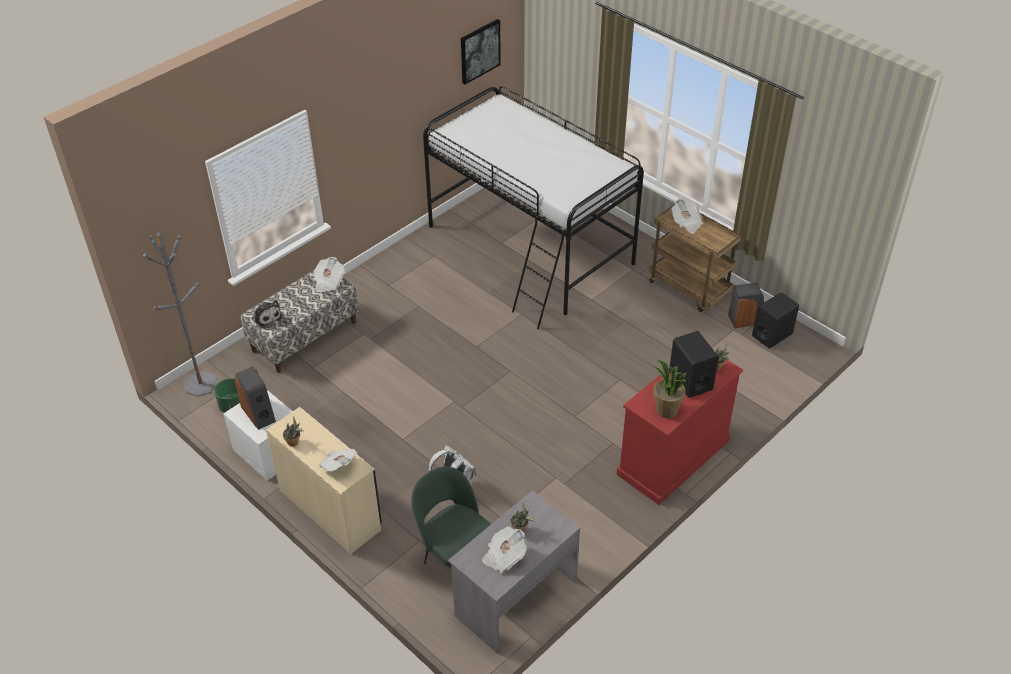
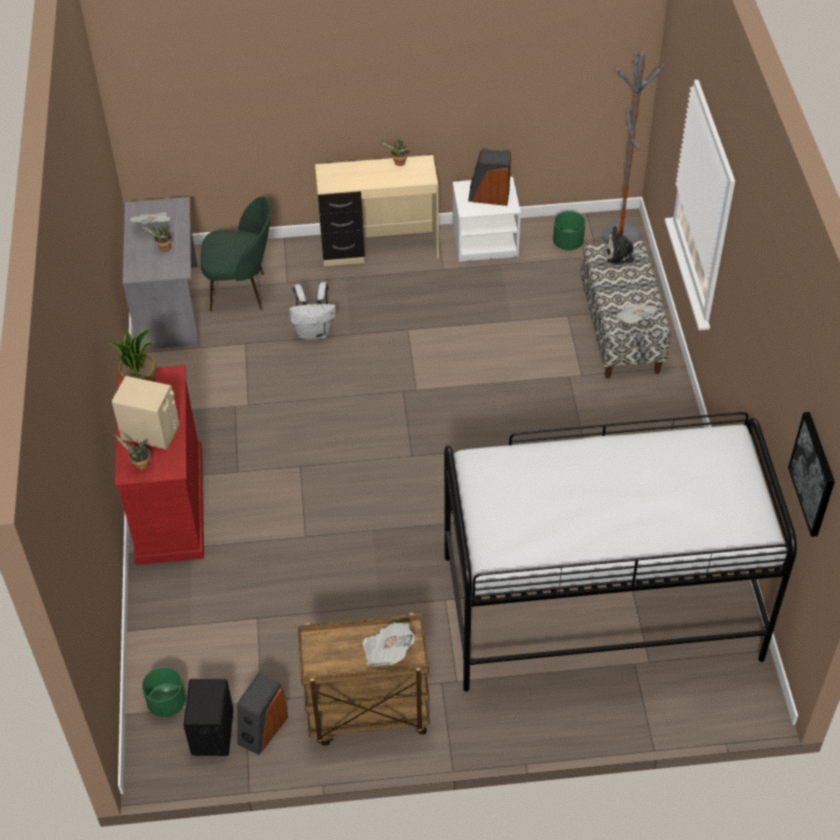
camera: 130 degrees right, 5 degrees up
(338, 465) = (345, 175): newspaper -> none
(690, 381) = (151, 432): black speaker -> beige speaker
(782, 363) = (166, 703): none -> green planter

